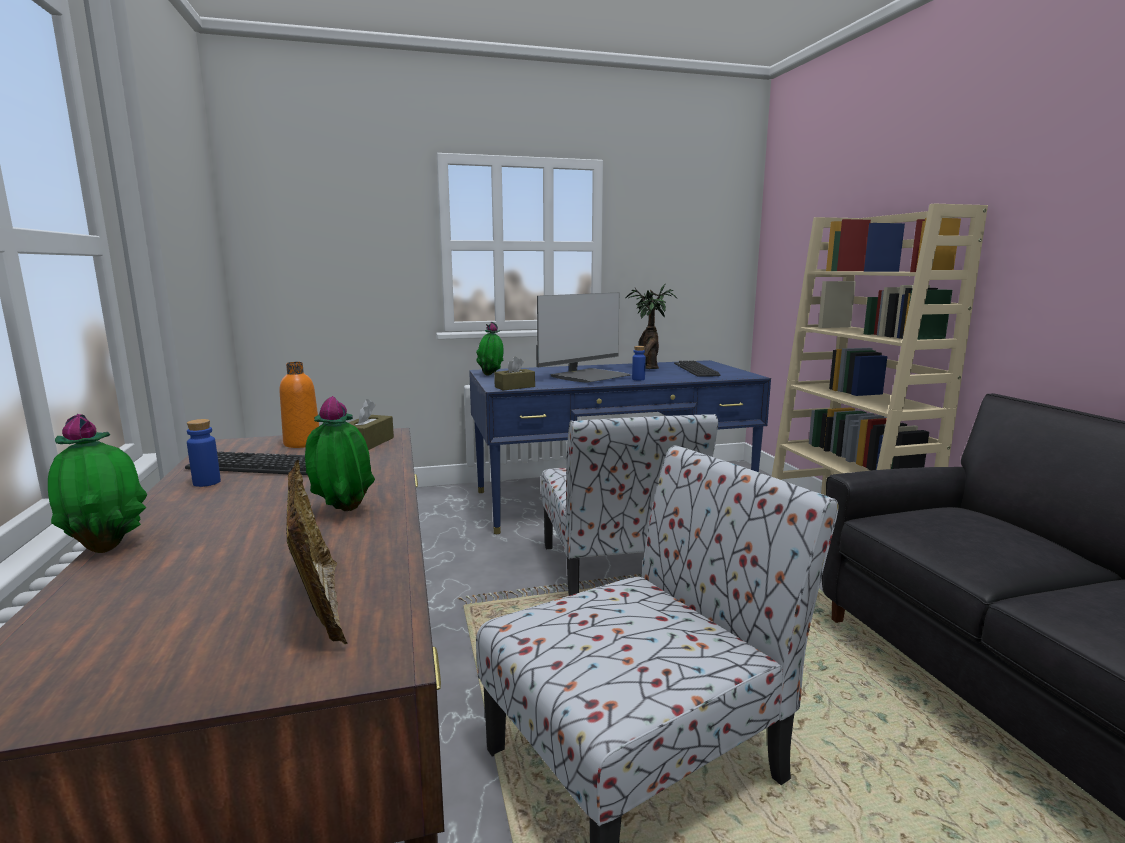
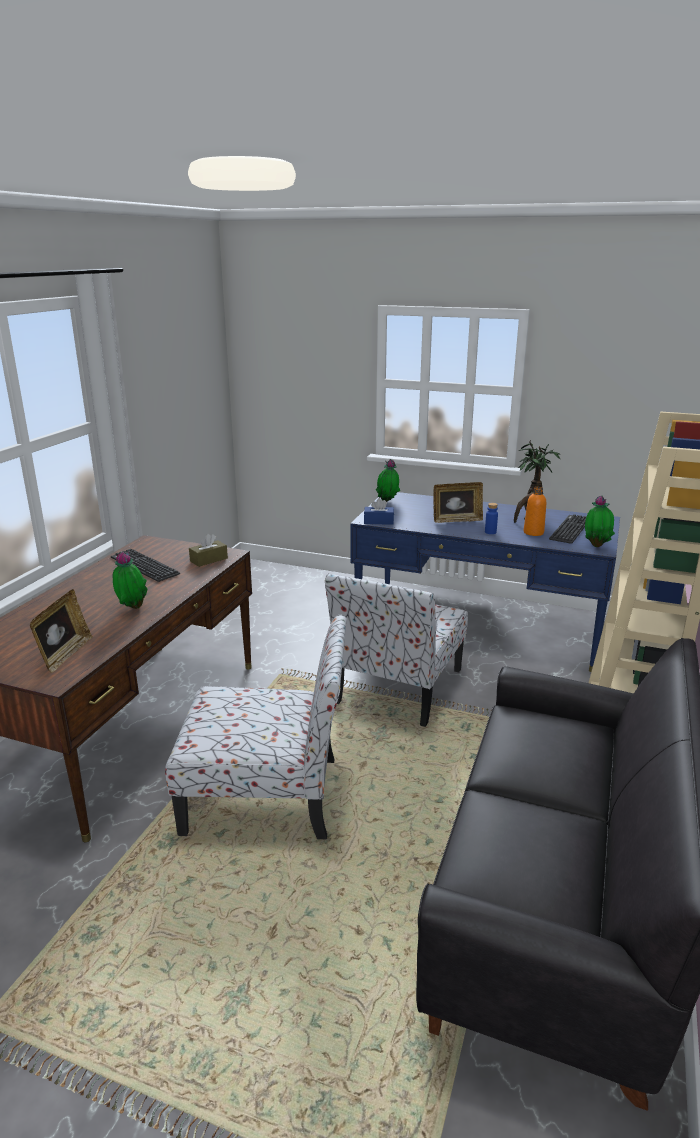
camera: 35 degrees right, 10 degrees up
(107, 547) = (39, 600): potted plant -> potted plant (596, 545)
(206, 482) = (108, 570): blue bottle -> none
(302, 443) = (180, 551): orange bottle -> orange bottle (533, 532)
(514, 387) = (378, 521): brown tissue box -> blue tissue box
(589, 377) = (456, 520): monitor -> picture frame

